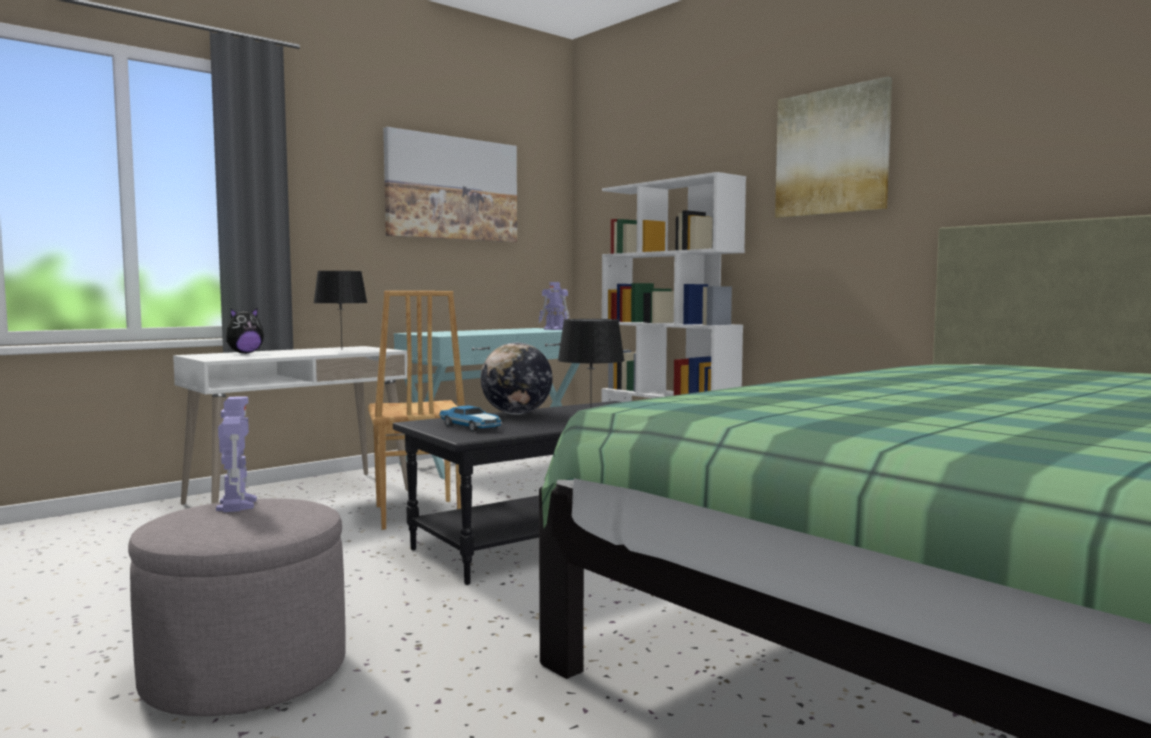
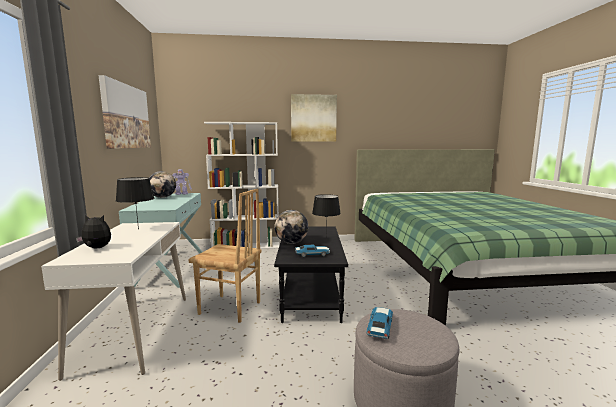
camera: 55 degrees left, 5 degrees up
(237, 504) = (380, 327): toy robot -> toy car
(244, 353) = (96, 248): plush toy -> plush toy turned 75 degrees counterclockwise
(510, 330) = (163, 197): none -> globe

